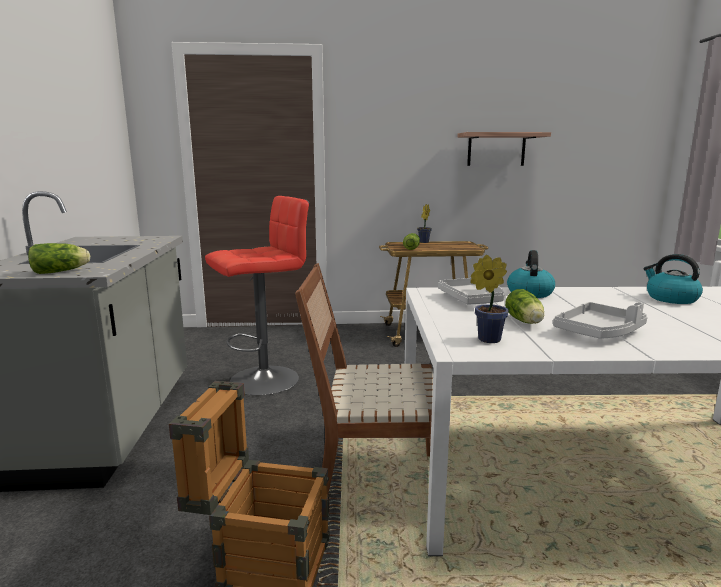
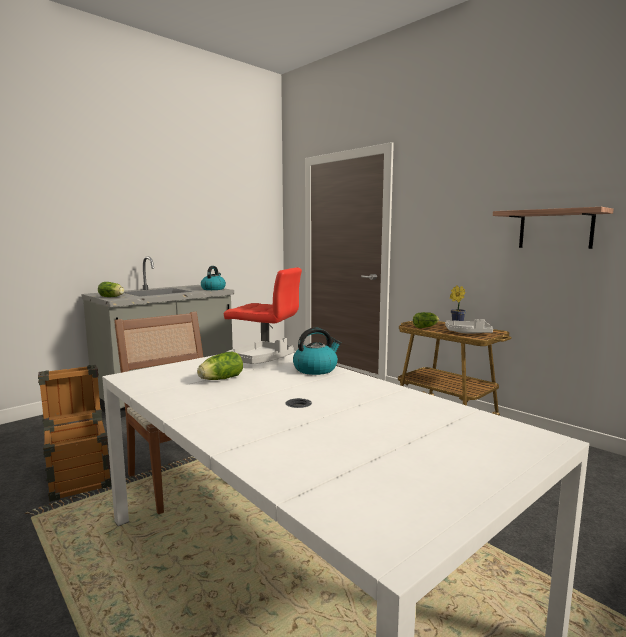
camera: 50 degrees right, 5 degrees down
(486, 339) = (160, 377): potted plant -> none
(599, 332) = (221, 399): grey tray -> grey tray (468, 333)
(670, 298) = (403, 410): kettle -> kettle (213, 289)

